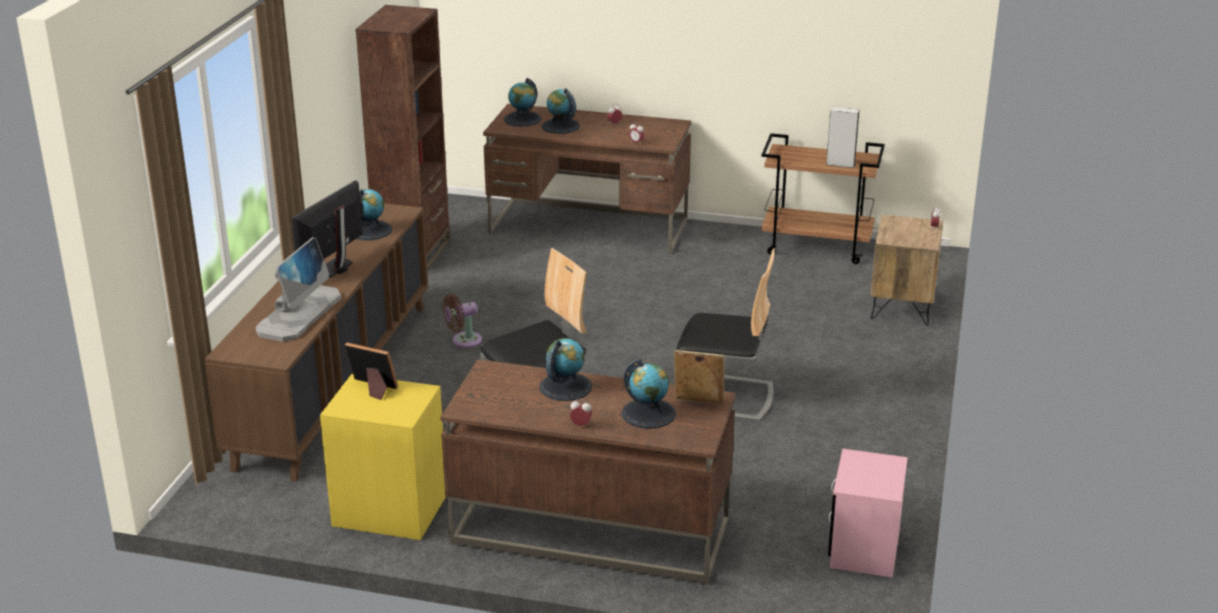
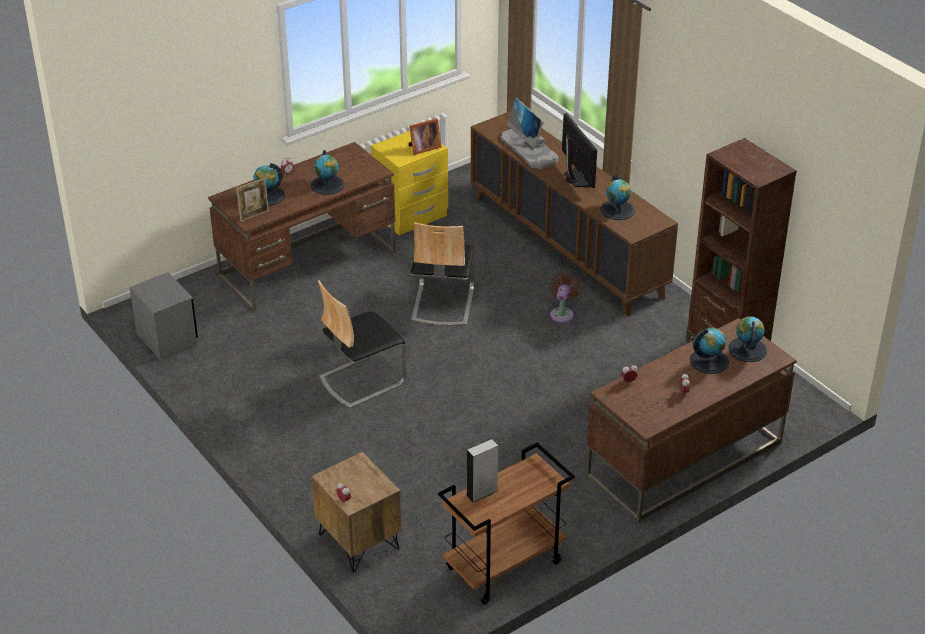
camera: 130 degrees right, 10 degrees up
(864, 549) = (167, 339): pink nightstand -> grey nightstand

